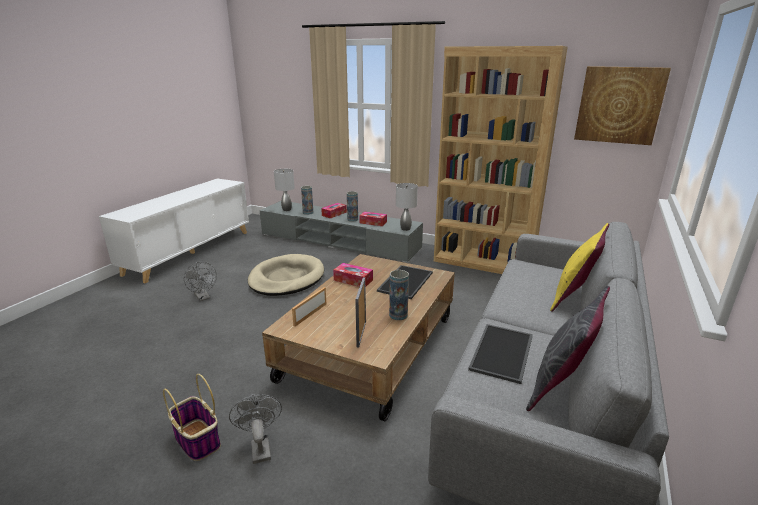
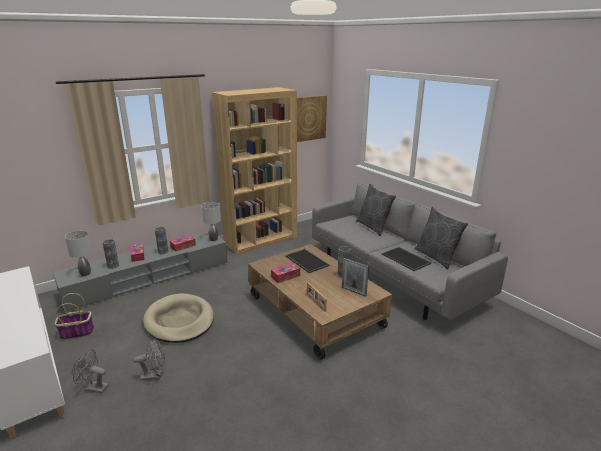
camera: 60 degrees left, 0 degrees up
(197, 440) = (354, 407): basket -> basket (76, 333)
(260, 447) = (377, 380): grey fan -> grey fan (93, 388)
(573, 298) = (373, 227): yellow pillow -> grey pillow

